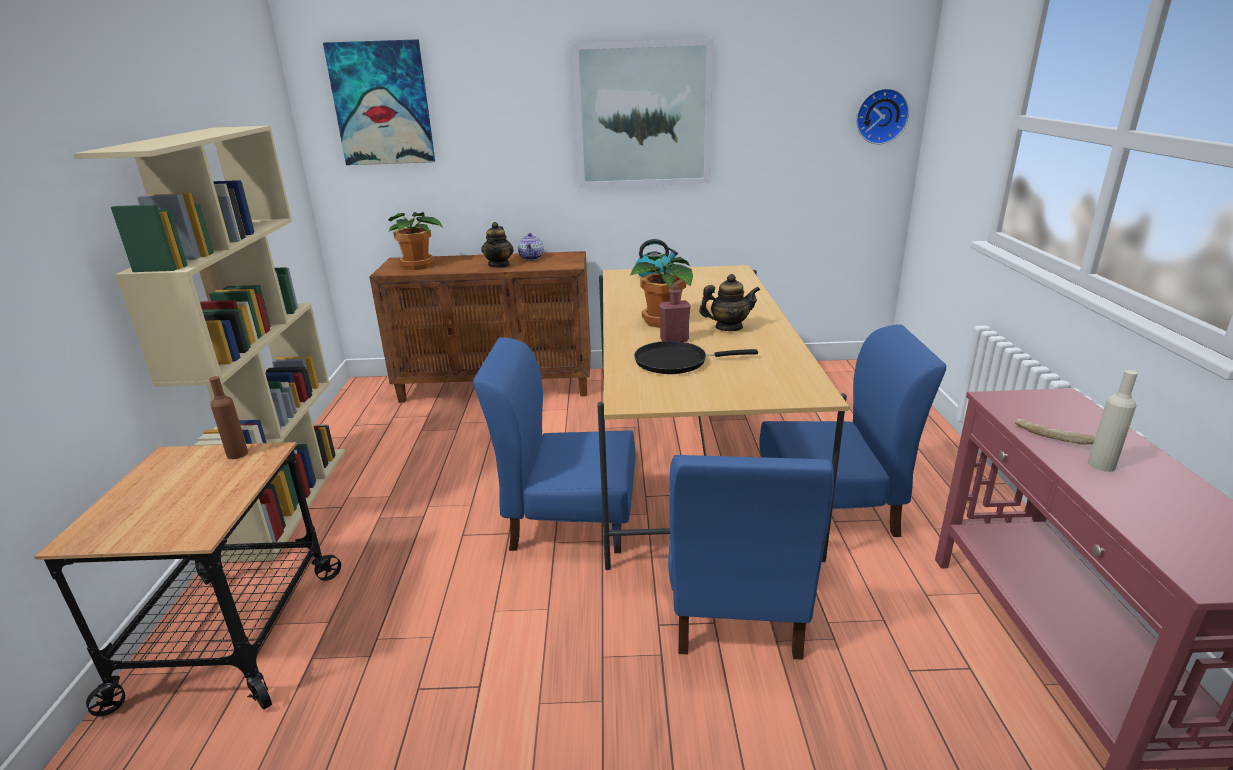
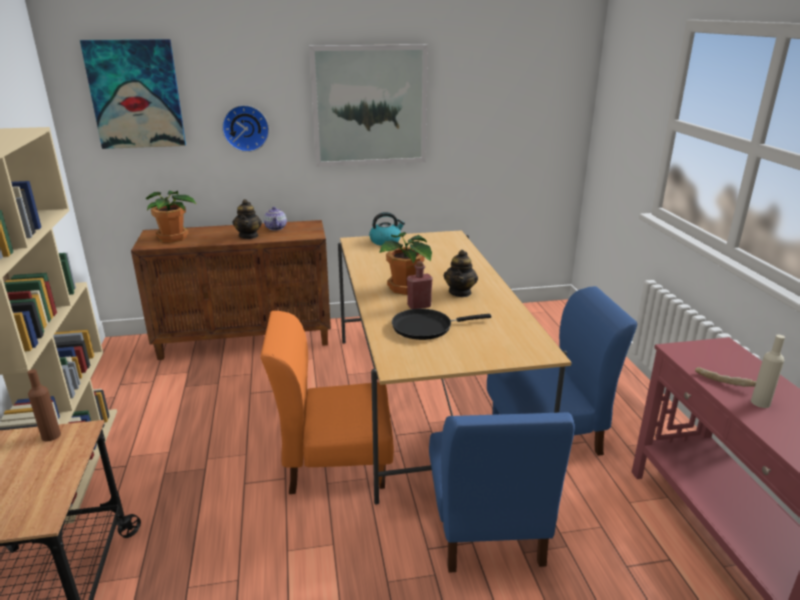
camera: 10 degrees left, 0 degrees up
(569, 520) = (335, 462): blue chair -> orange chair
(728, 327) = (460, 292): teapot -> teapot turned 120 degrees clockwise
(880, 116) = (560, 107): wall clock -> wall clock (246, 128)

